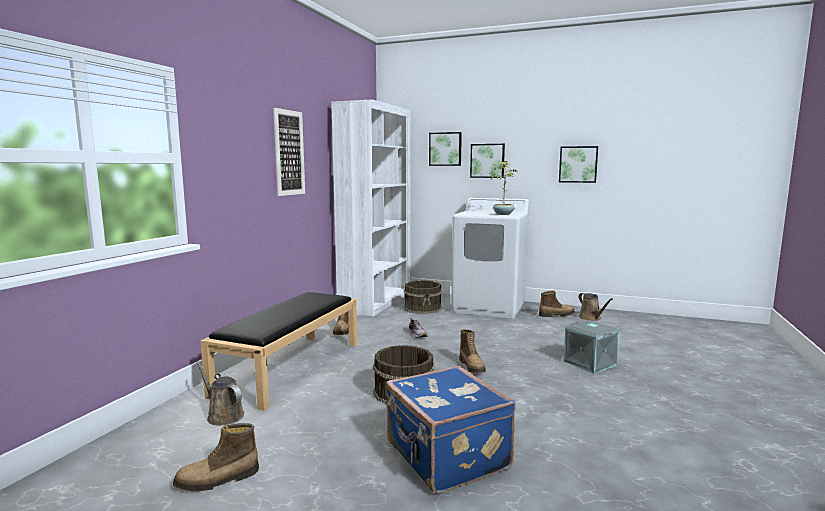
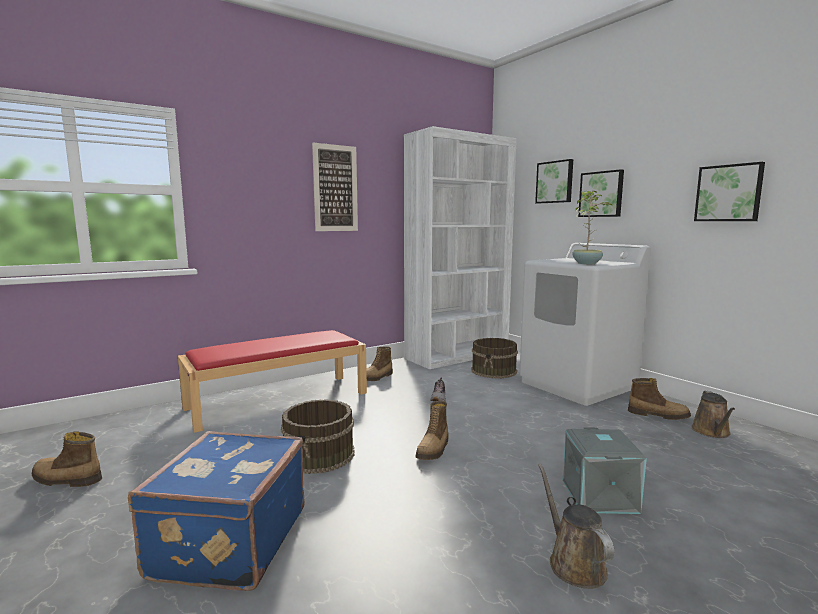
camera: 35 degrees right, 0 degrees up
(223, 415) = (166, 427): brown watering can -> brown watering can (573, 563)
(291, 367) = (279, 400): black bench -> red bench

